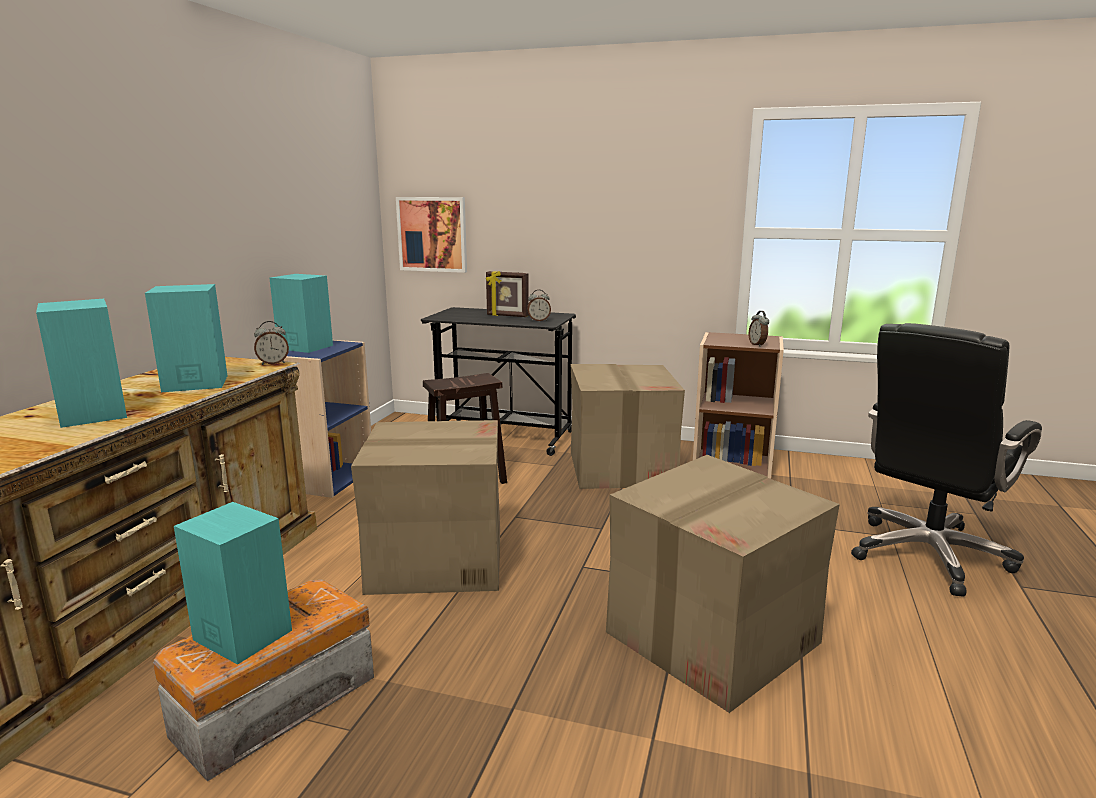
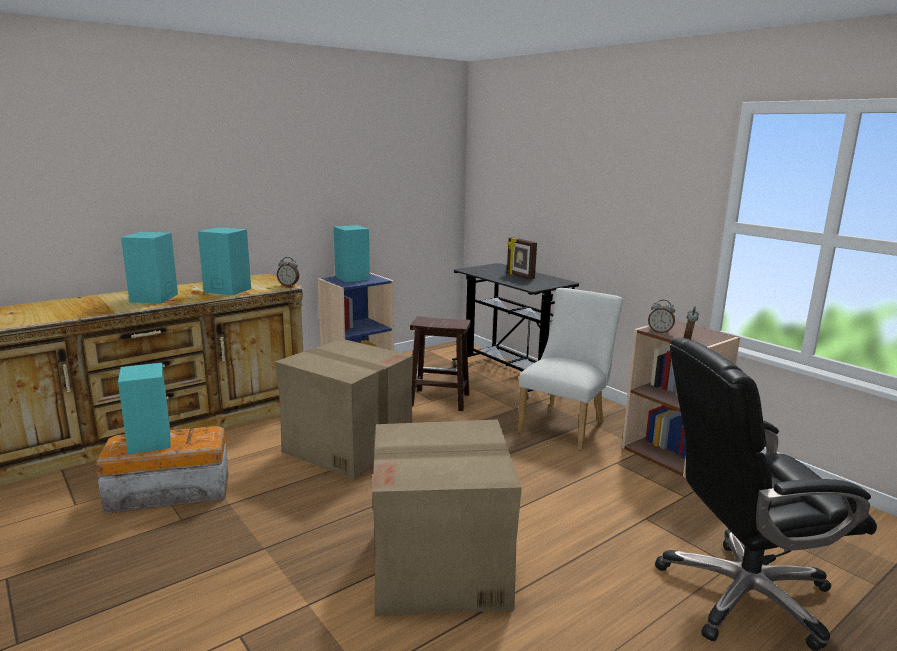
camera: 35 degrees right, 0 degrees up
(432, 234) = (493, 202): picture -> none
(538, 320) = (534, 284): alarm clock -> alarm clock (660, 332)
(621, 468) = (565, 426): cardboard box -> white chair

